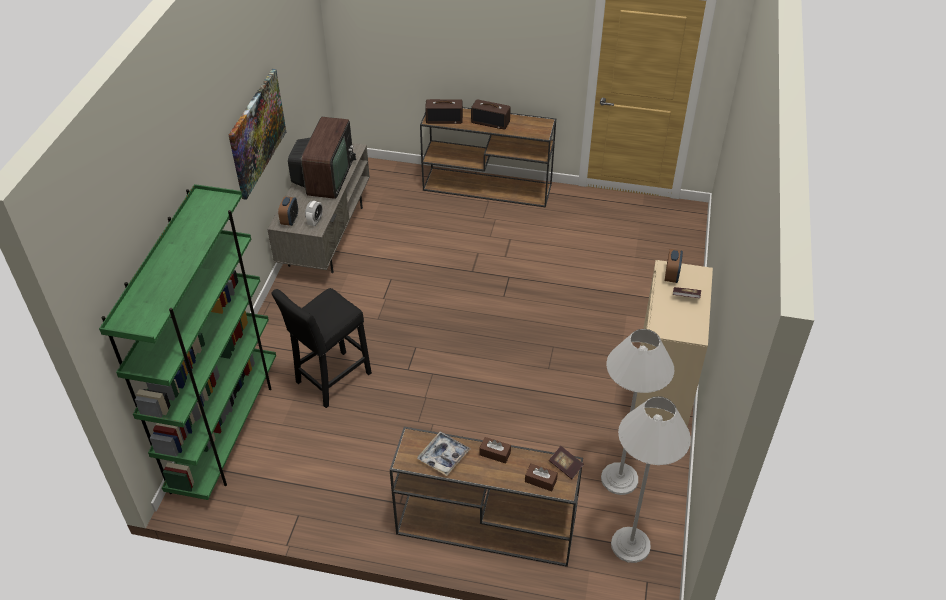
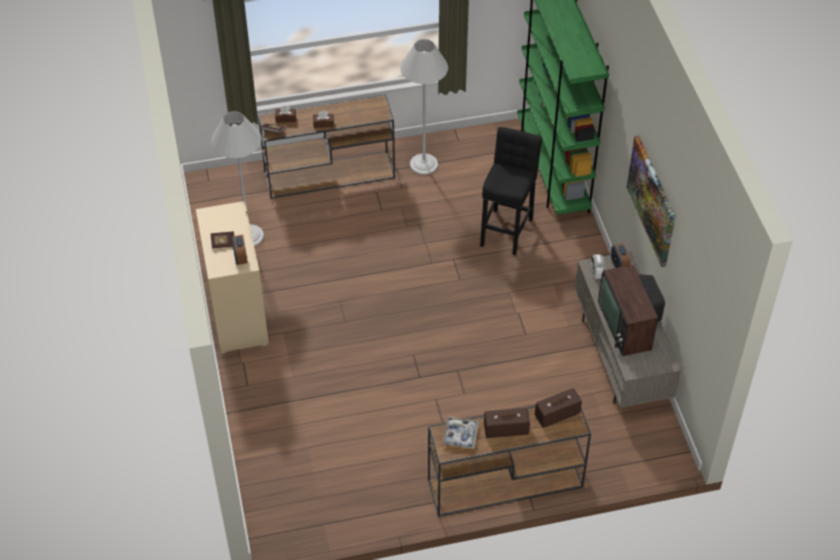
camera: 155 degrees right, 5 degrees up
(443, 456) = (356, 111): tray -> tray (460, 435)
(630, 545) = (226, 197): white floor lamp -> white floor lamp (423, 164)

